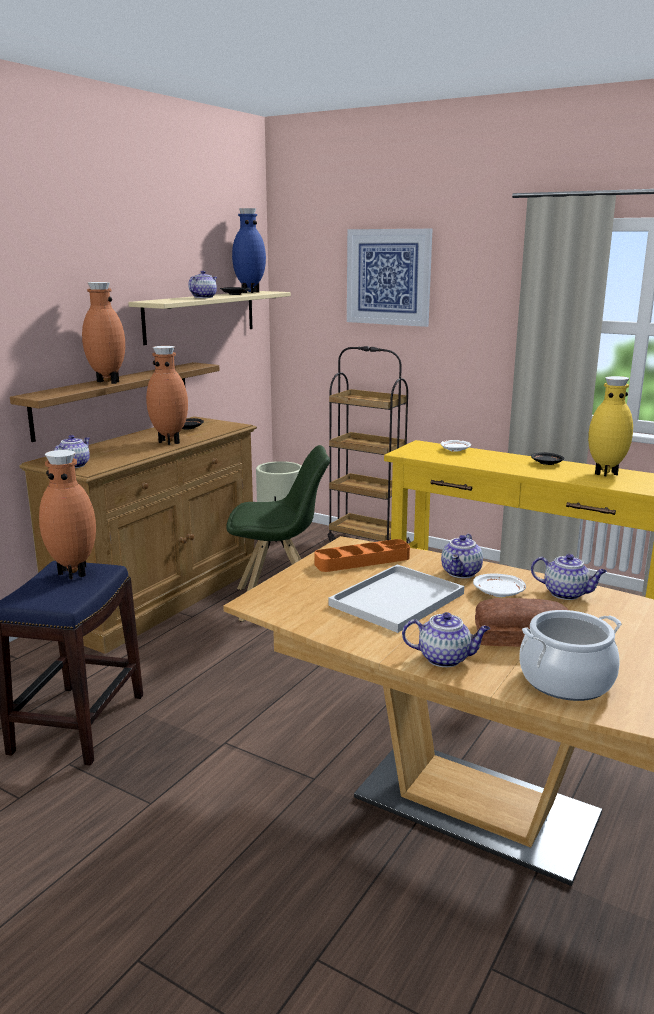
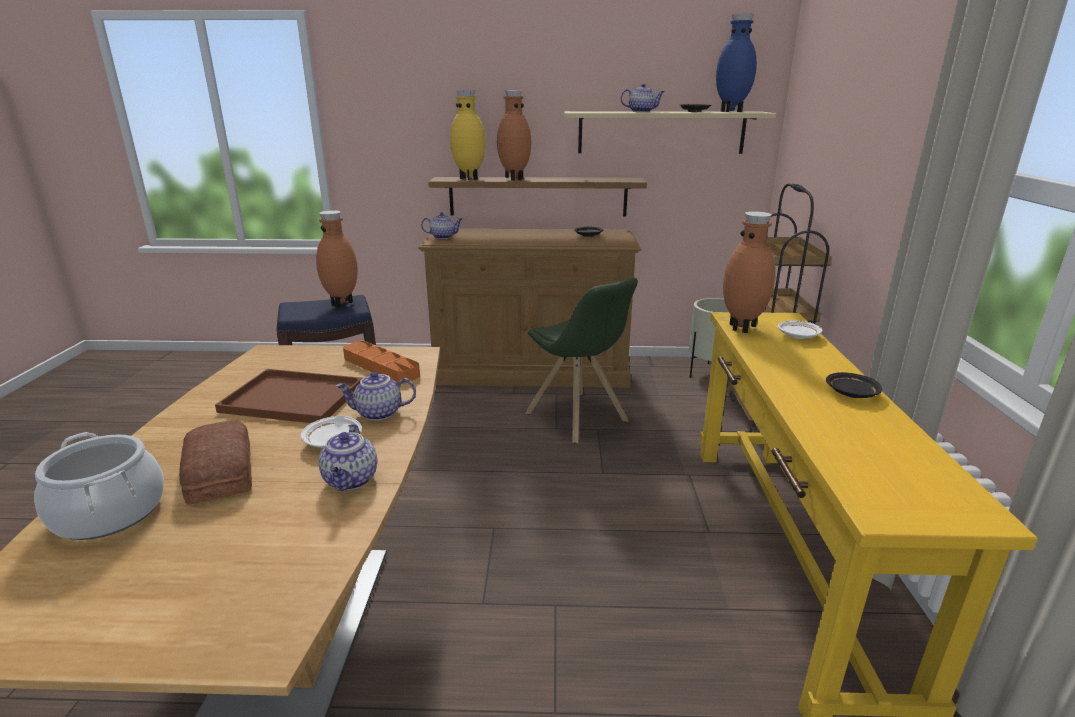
camera: 60 degrees right, 5 degrees up
(170, 442) = (540, 240): brown vase -> brown vase (743, 328)
(388, 277) = (852, 95): picture -> none
(397, 598) = (296, 397): white tray -> brown tray
(445, 658) = (162, 442): teapot -> none
(605, 473) = (888, 440): yellow vase -> yellow vase (470, 178)

